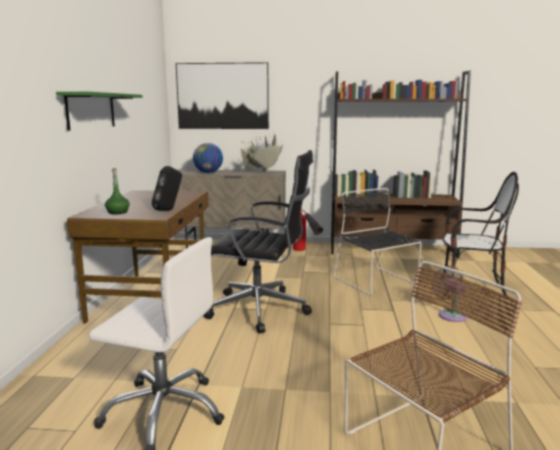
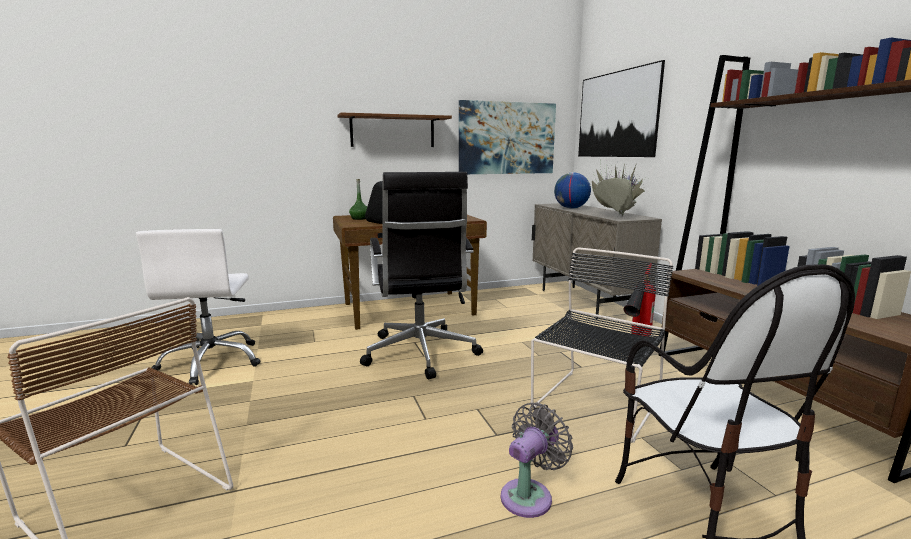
camera: 65 degrees right, 0 degrees up
(91, 111) = (392, 131): green shelf -> brown shelf
(145, 114) = (507, 138): none -> picture

